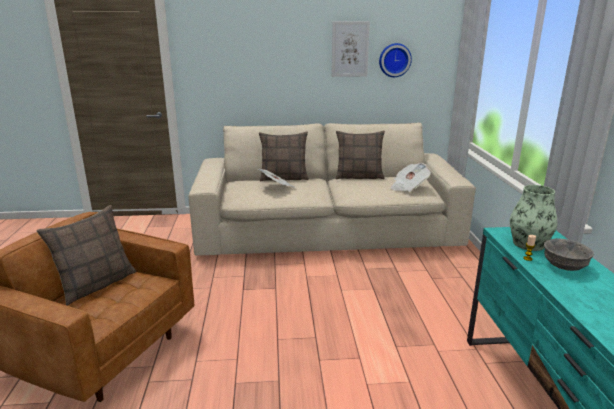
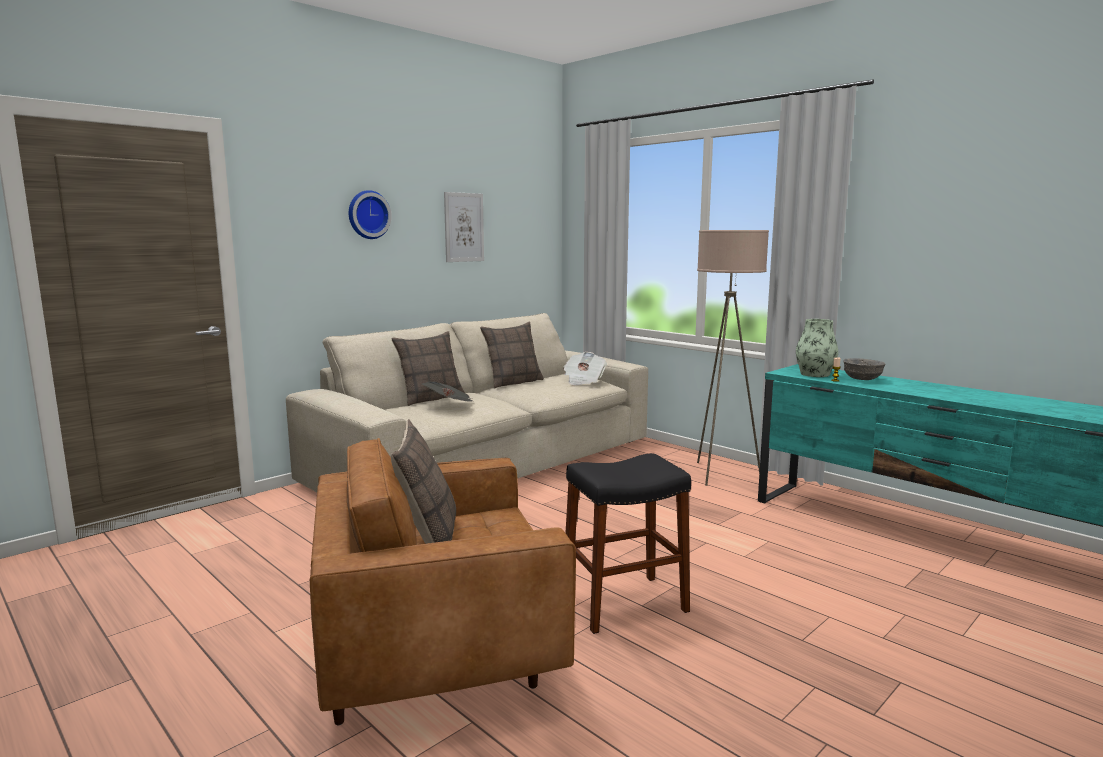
camera: 40 degrees left, 10 degrees down
(228, 375) = (624, 603): none -> black stool
(394, 60) = (508, 241): wall clock -> wall clock (368, 215)
(479, 302) = (721, 474): none -> beige floor lamp

